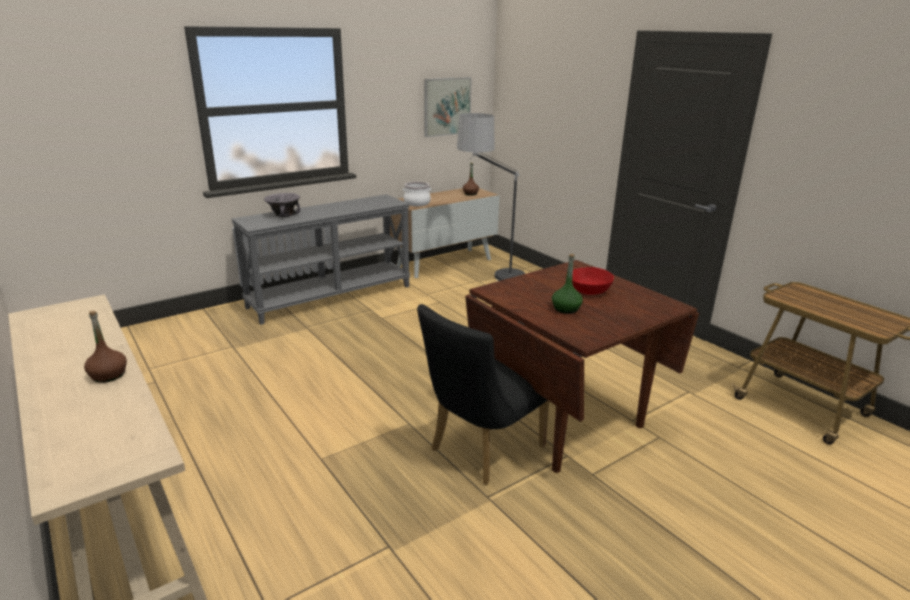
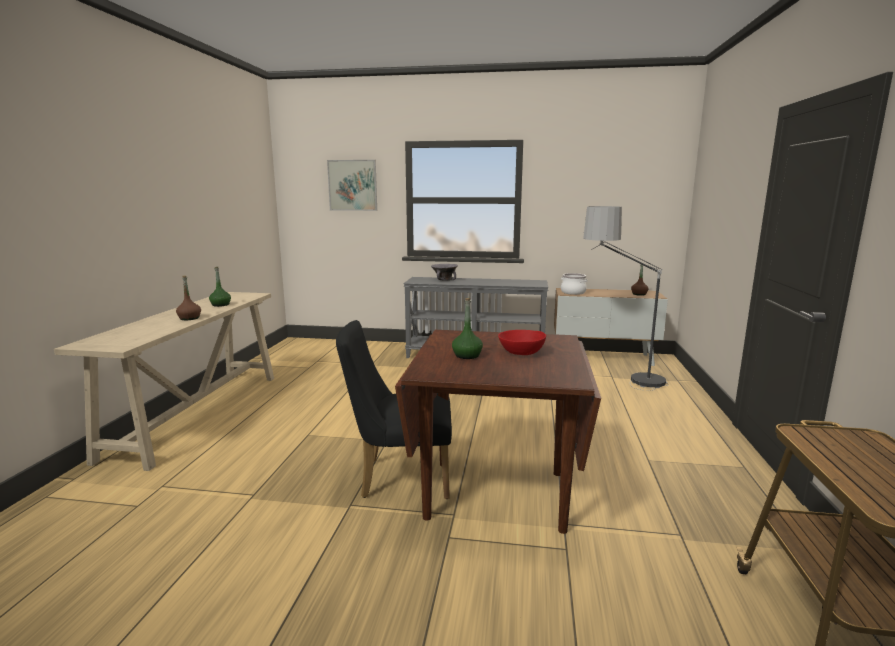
camera: 45 degrees right, 10 degrees down
(86, 337) = (220, 305): none -> green bottle
(447, 106) = (629, 209): picture -> picture (352, 185)

